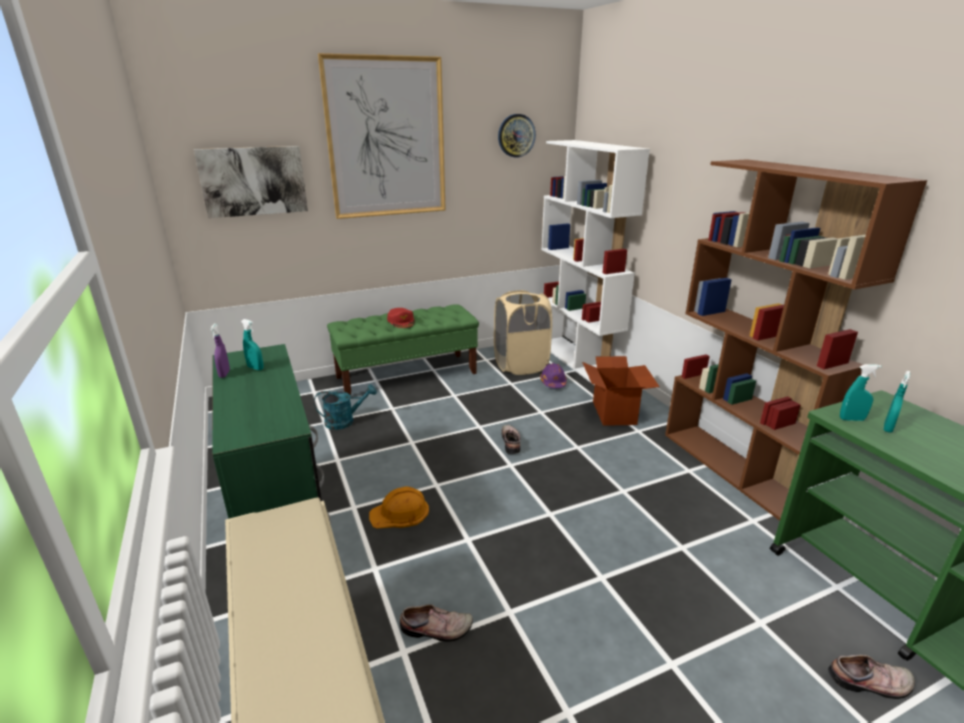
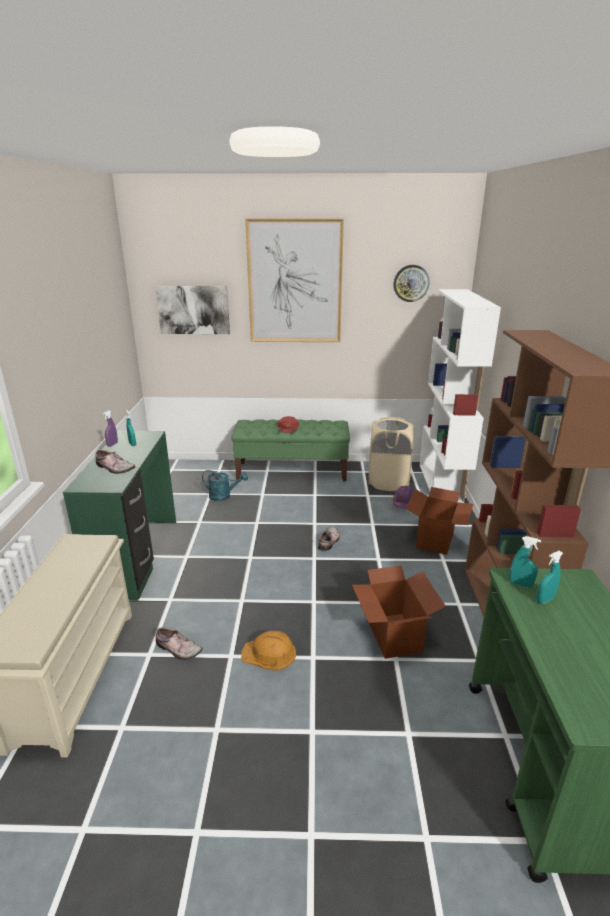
camera: 25 degrees right, 0 degrees up
(400, 513) = (212, 569): orange hard hat -> orange hard hat (269, 653)
(659, 523) = (393, 636): none -> cardboard box
(871, 683) = (459, 811): shoe -> shoe (114, 468)

